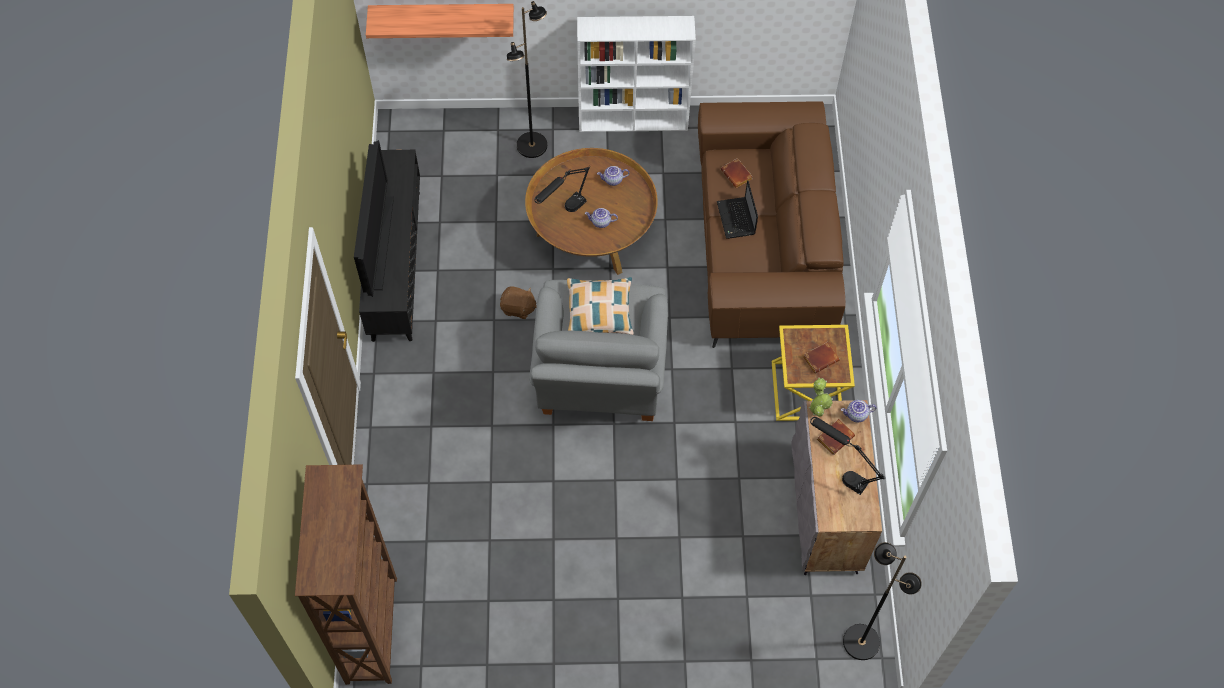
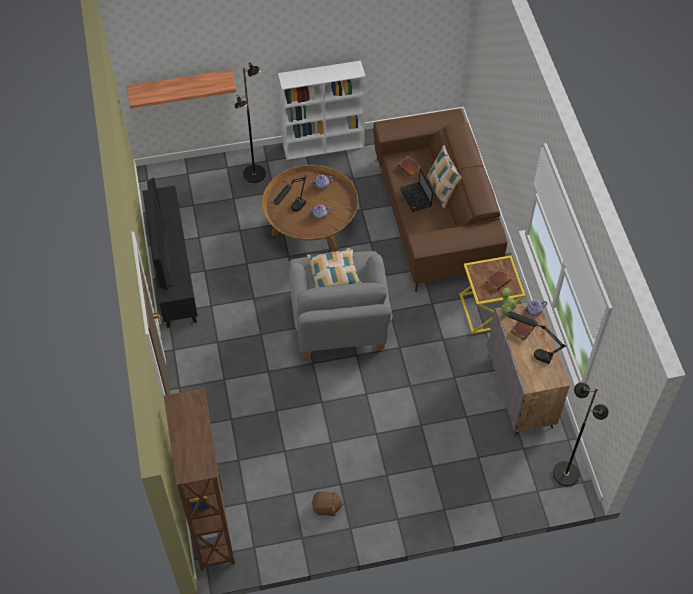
camera: 10 degrees left, 5 degrees down
(518, 308) = (269, 287): brown plush toy -> brown plush toy (326, 507)
(774, 214) = (441, 190): none -> pillow

